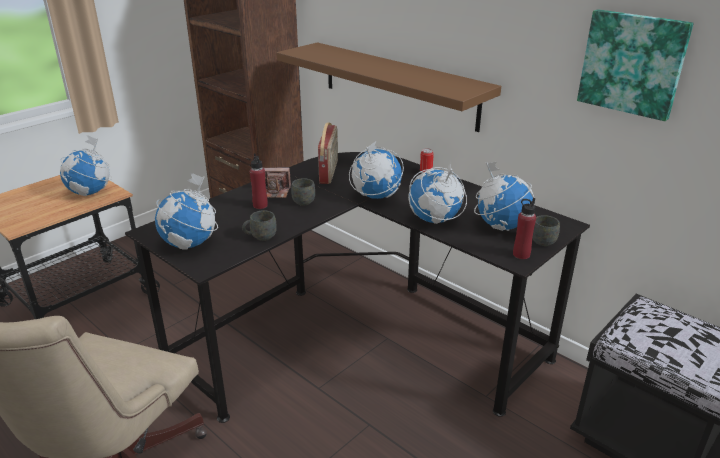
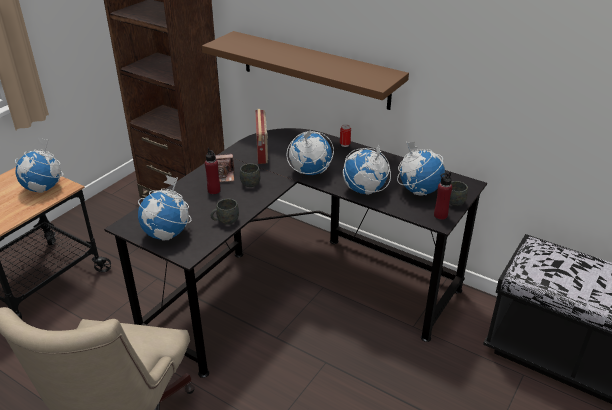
camera: 10 degrees left, 5 degrees up
(632, 63) = (518, 58): picture -> none

